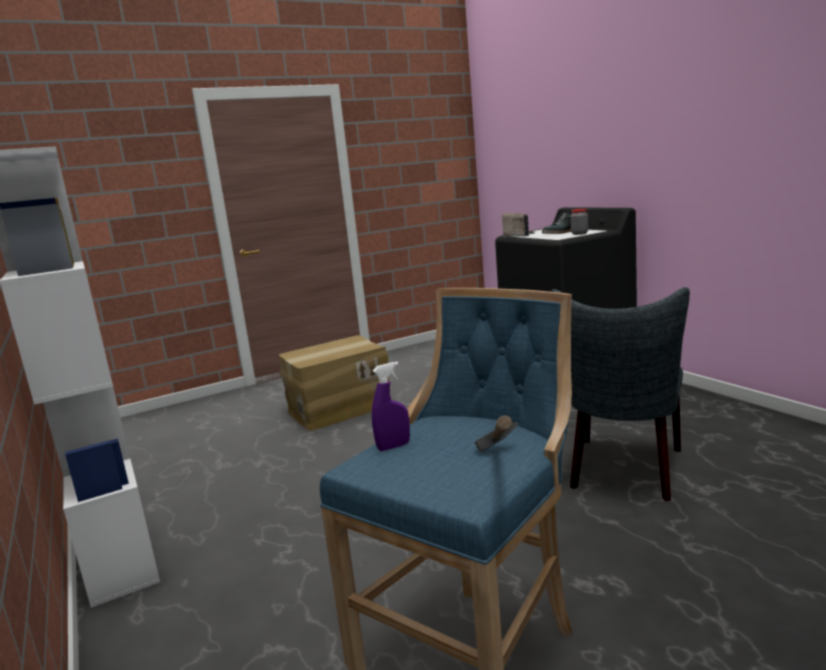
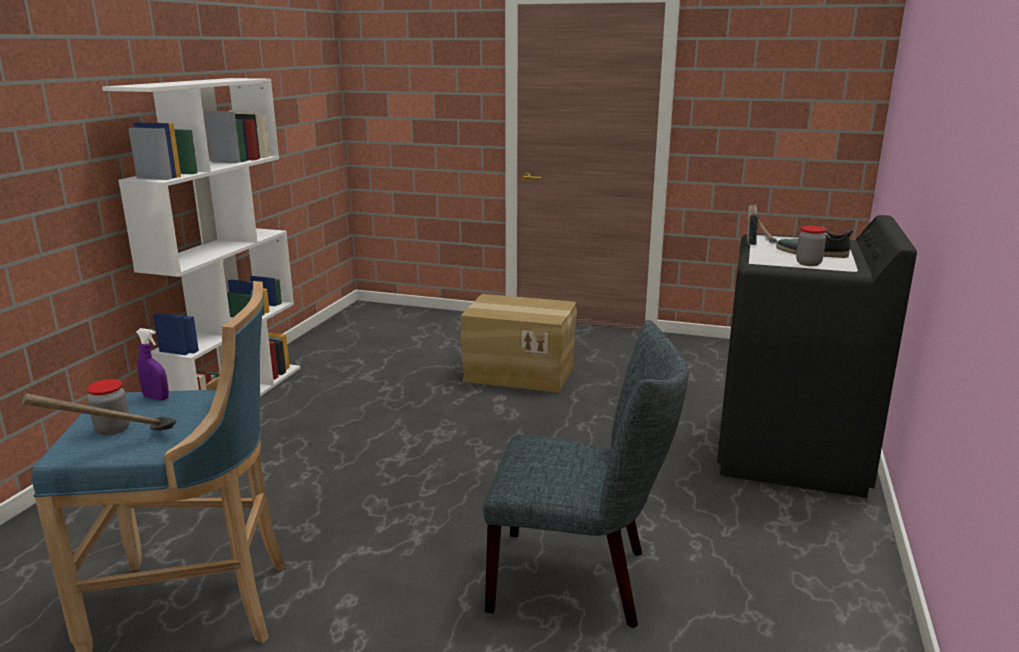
camera: 45 degrees right, 5 degrees up
(444, 473) = (113, 429): none -> jar
(624, 471) = (580, 579): grey chair -> grey chair turned 150 degrees counterclockwise

